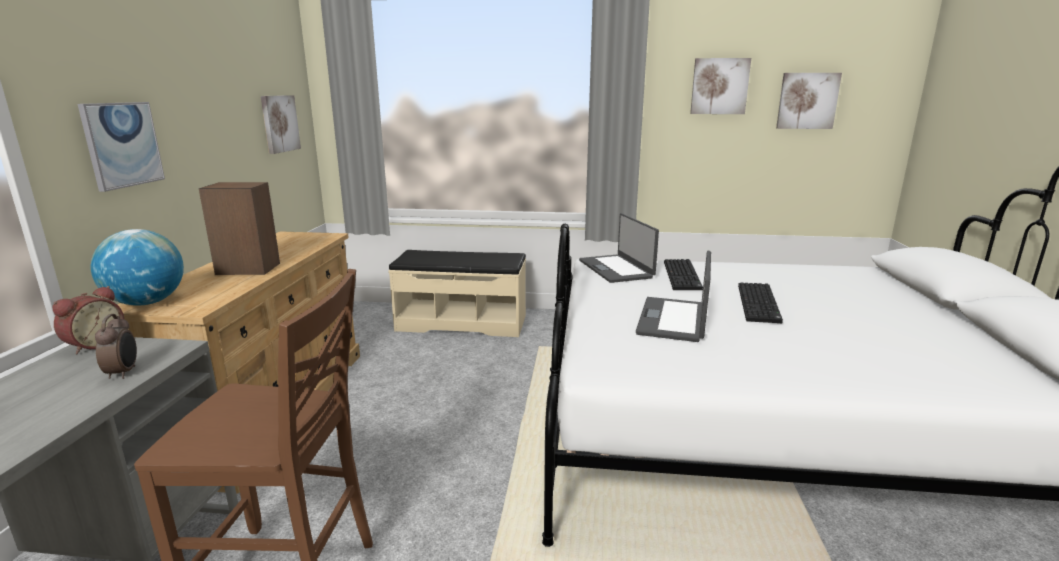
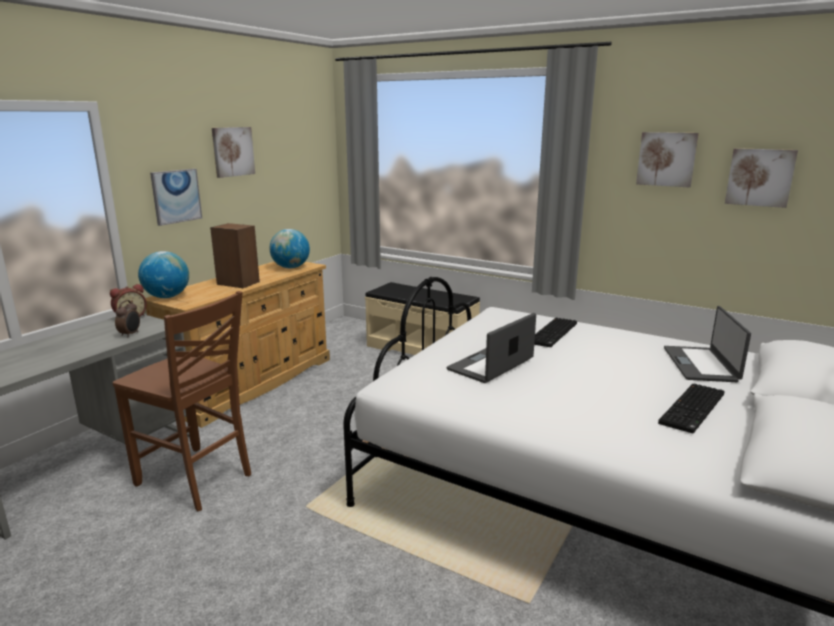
camera: 25 degrees right, 0 degrees up
(279, 123) = (303, 177): picture -> picture (232, 151)
(303, 241) = (290, 267): none -> globe
(616, 269) = (506, 319): laptop -> laptop (701, 364)
(760, 304) = (583, 366): keyboard -> keyboard (694, 410)

